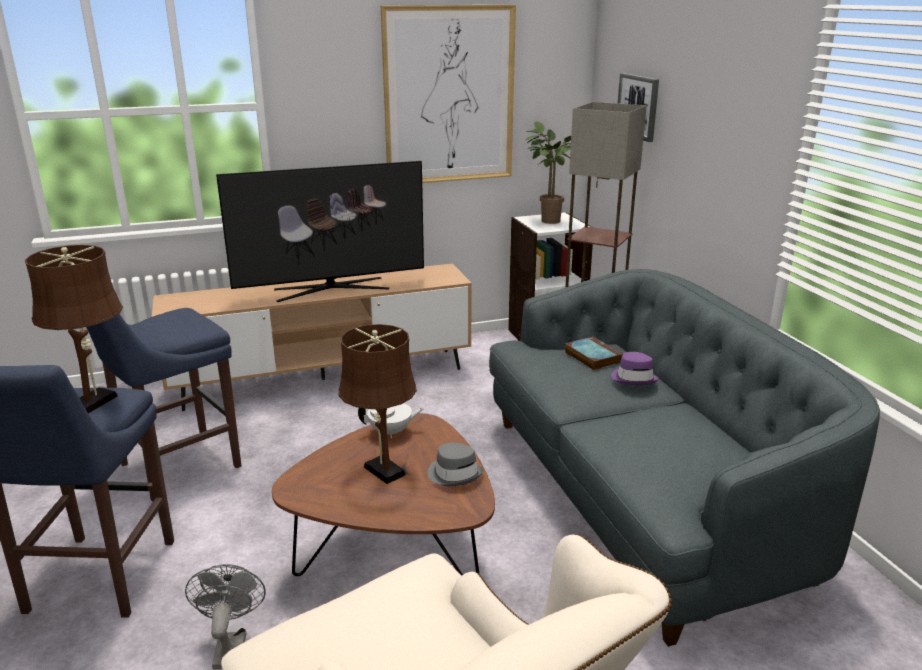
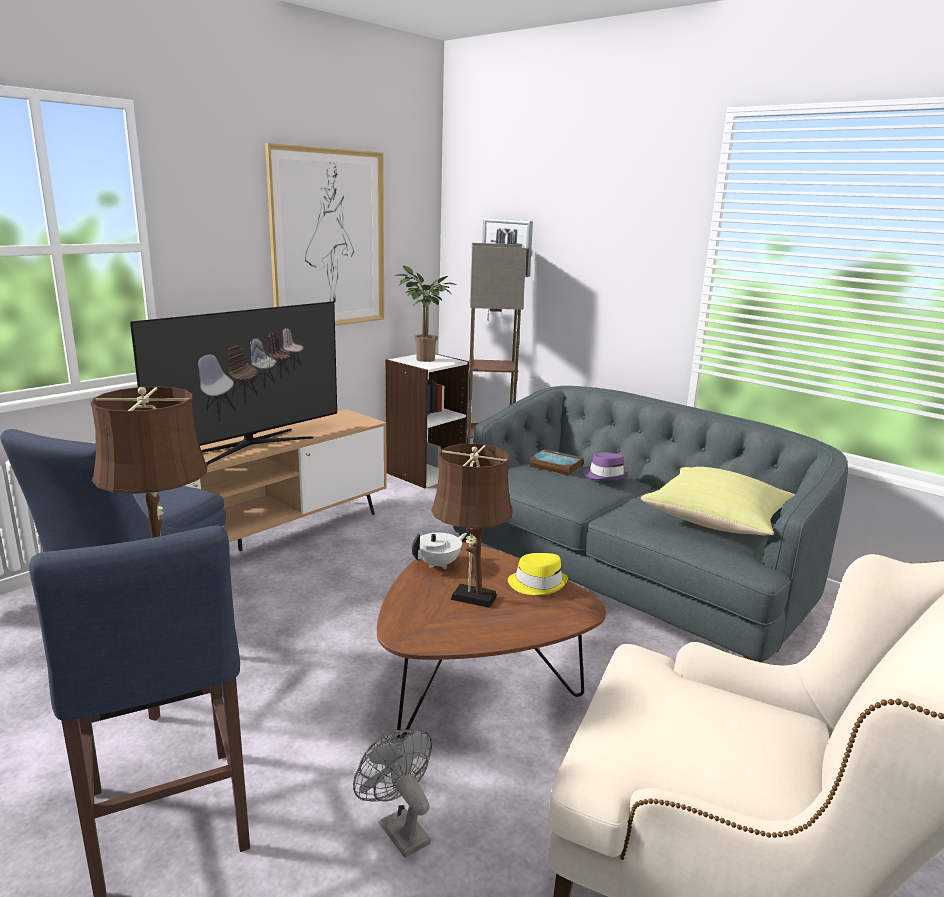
camera: 30 degrees left, 5 degrees down
(454, 474) = (537, 584): grey hat -> yellow hat
(696, 458) = (718, 522): none -> yellow pillow

